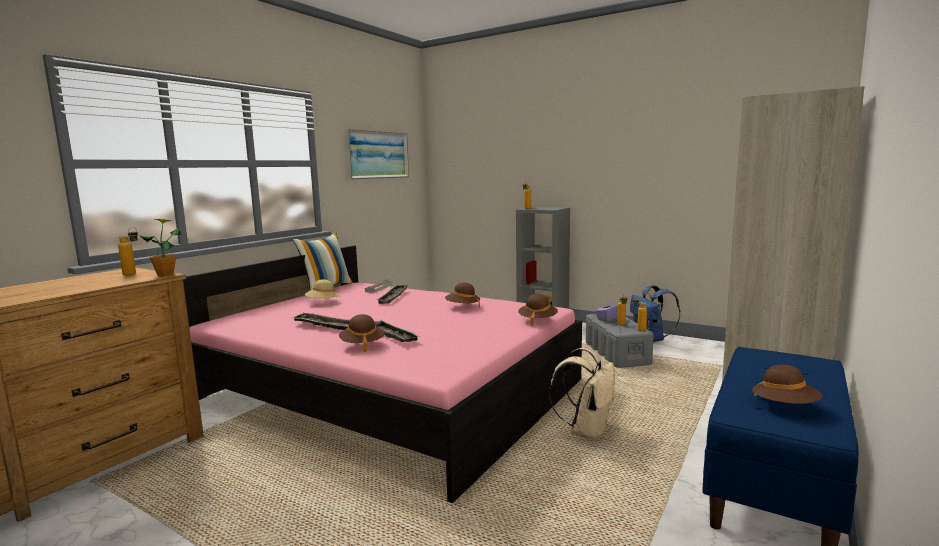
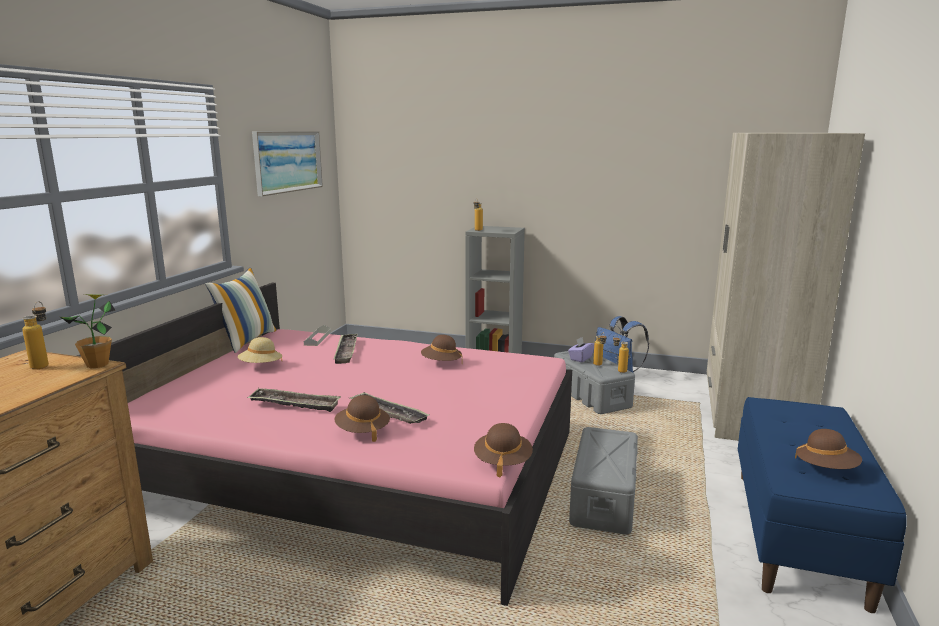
camera: 15 degrees left, 5 degrees up
(537, 320) = (539, 378): brown hat -> brown hat (502, 462)
(587, 431) = (603, 497): beige backpack -> grey storage box

